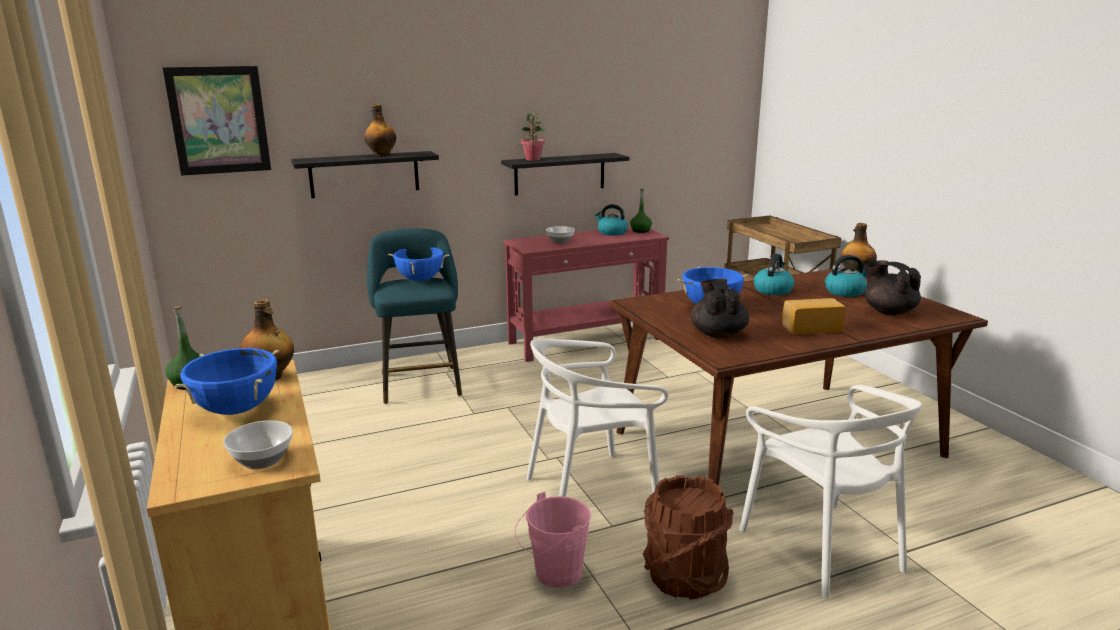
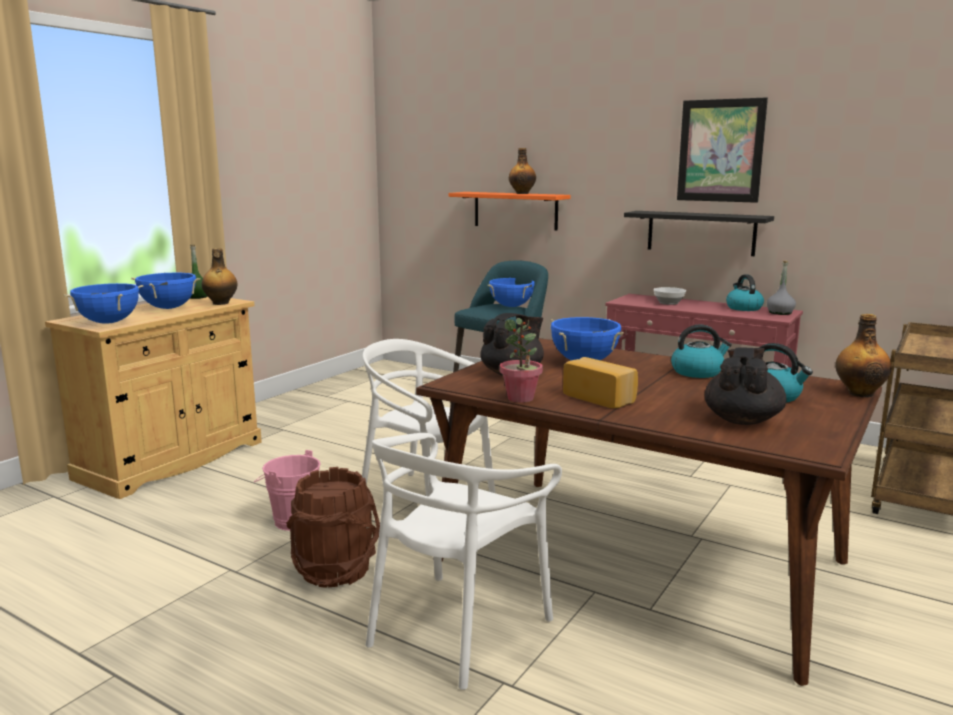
camera: 55 degrees right, 5 degrees down
(219, 120) = (424, 157): picture -> picture (720, 151)
(263, 459) = (109, 322): bowl -> blue cooking pot
(364, 174) = (515, 210): black shelf -> orange shelf
(533, 159) = (662, 212): potted plant -> potted plant (520, 398)
(640, 230) = (780, 313): green bottle -> grey bottle

